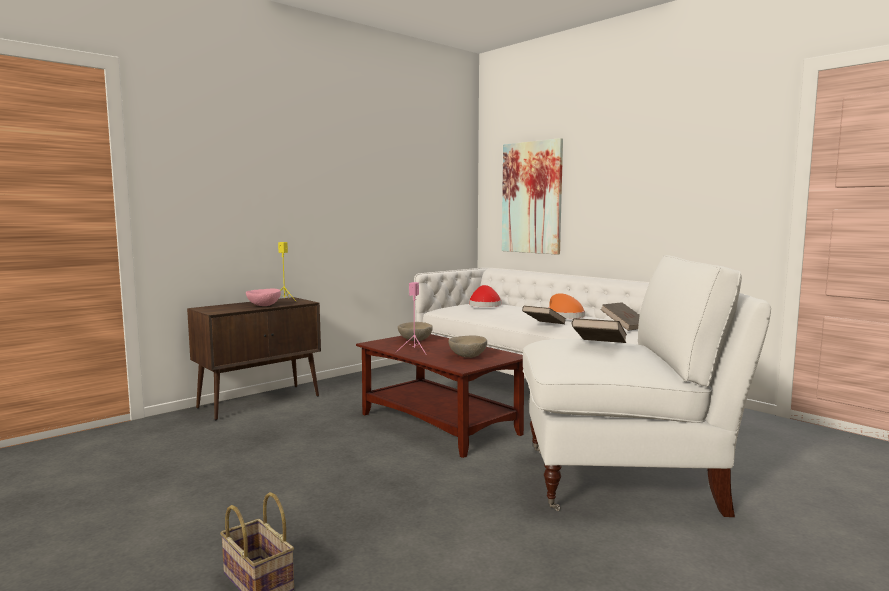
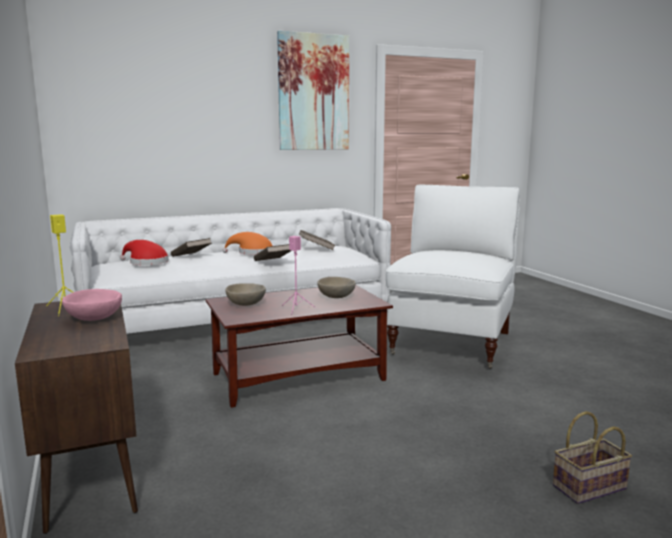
camera: 70 degrees left, 5 degrees up
(532, 197) = (136, 135): picture -> picture (313, 92)
(599, 346) = (460, 252): brown book -> brown book (191, 257)

